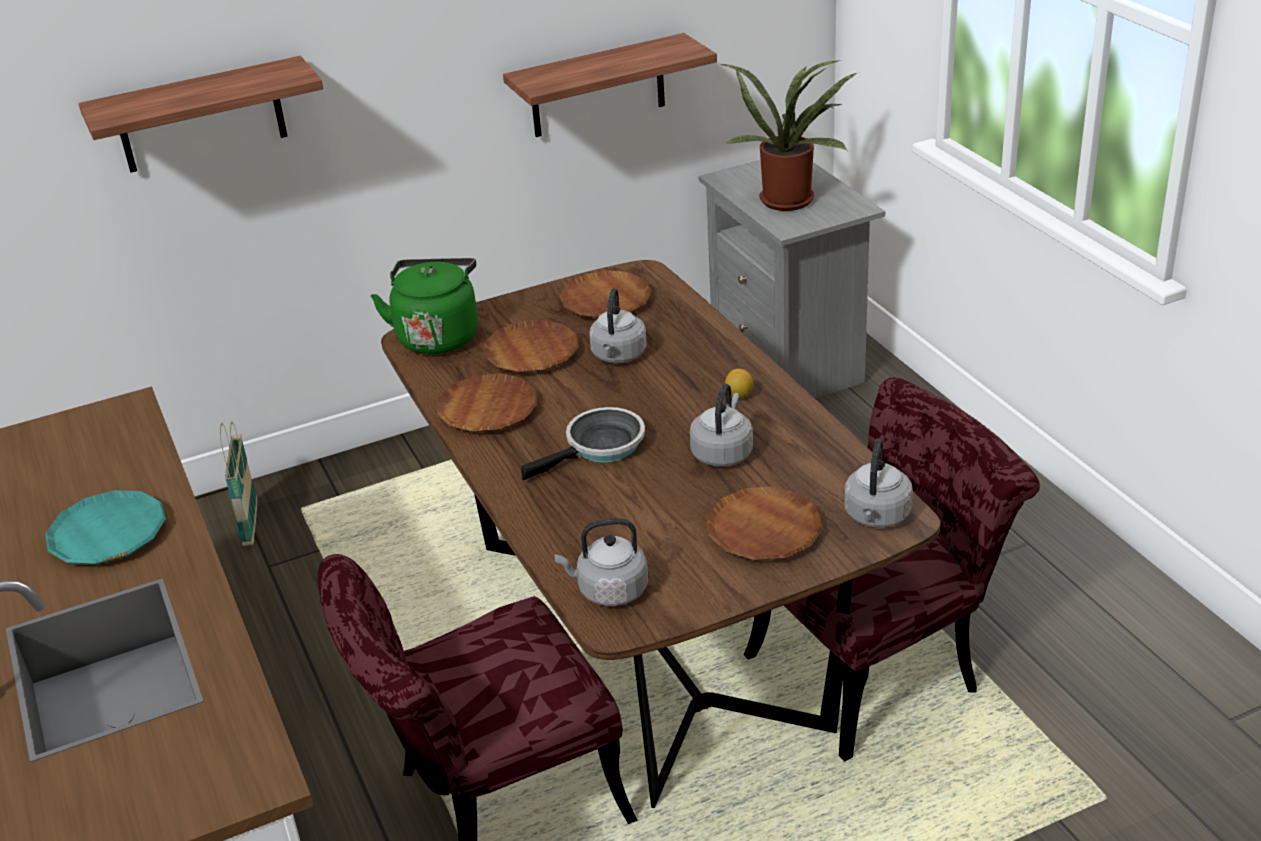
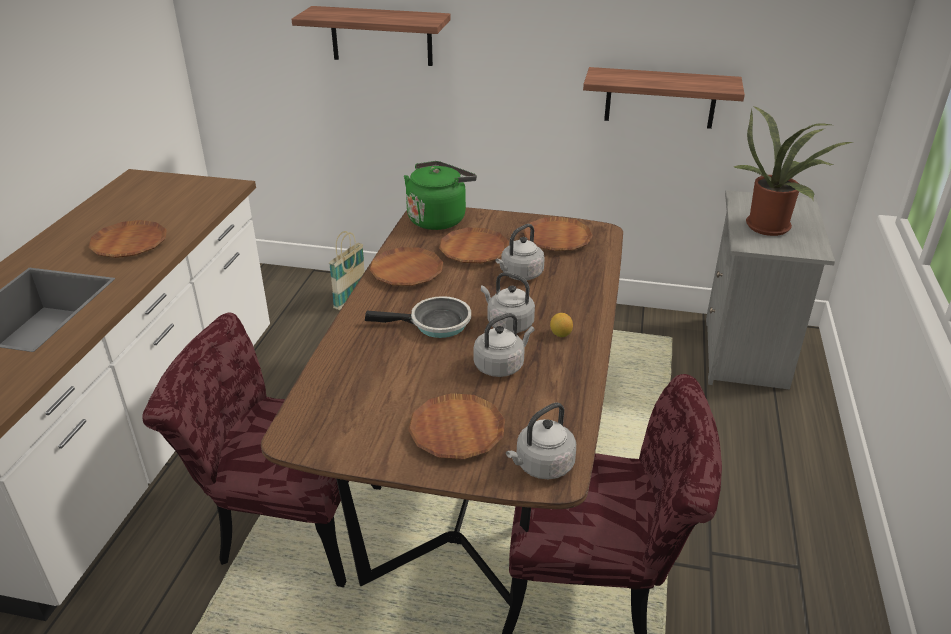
camera: 35 degrees right, 0 degrees up
(108, 534) = (129, 244): turquoise plate -> brown plate
(609, 591) = (319, 415): grey kettle -> grey kettle (508, 324)

